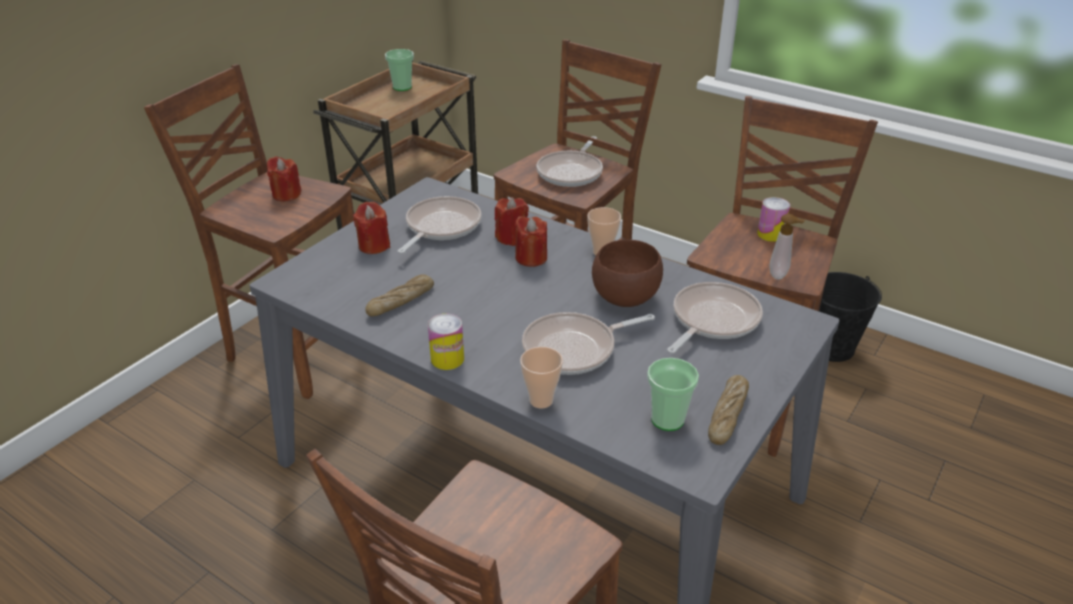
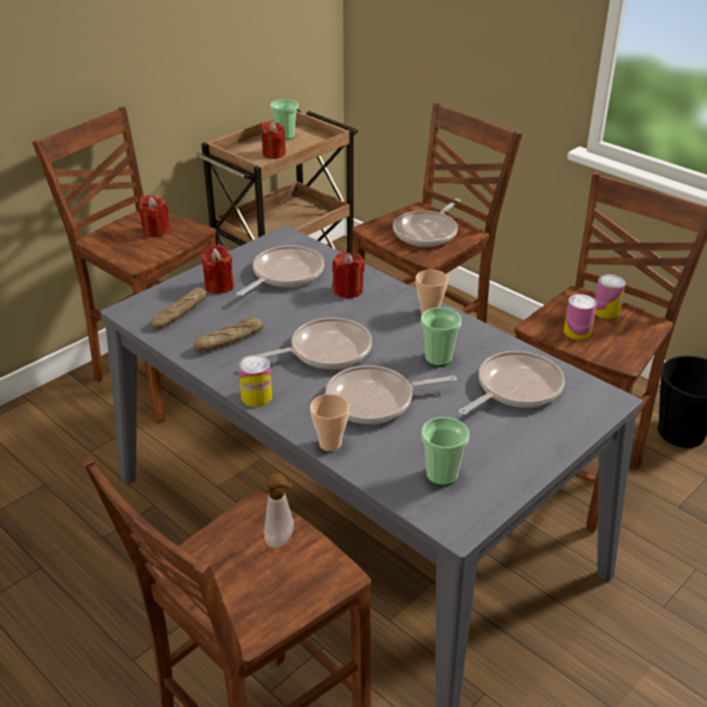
camera: 10 degrees right, 0 degrees up
(507, 302) = (325, 351): none -> frying pan
(531, 258) = (360, 311): red candle -> red candle (274, 154)
(625, 298) = (438, 358): brown bowl -> cup
(727, 415) = (500, 478): bread -> bread (180, 314)
(749, 257) = (577, 332): none -> can
(780, 275) = (602, 352): soap dispenser -> soap dispenser (282, 541)

